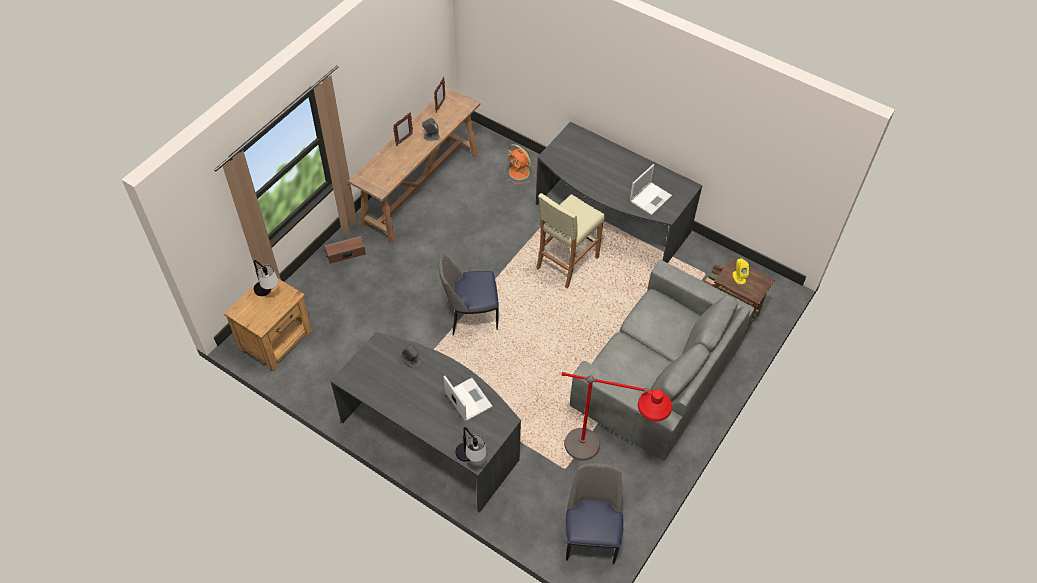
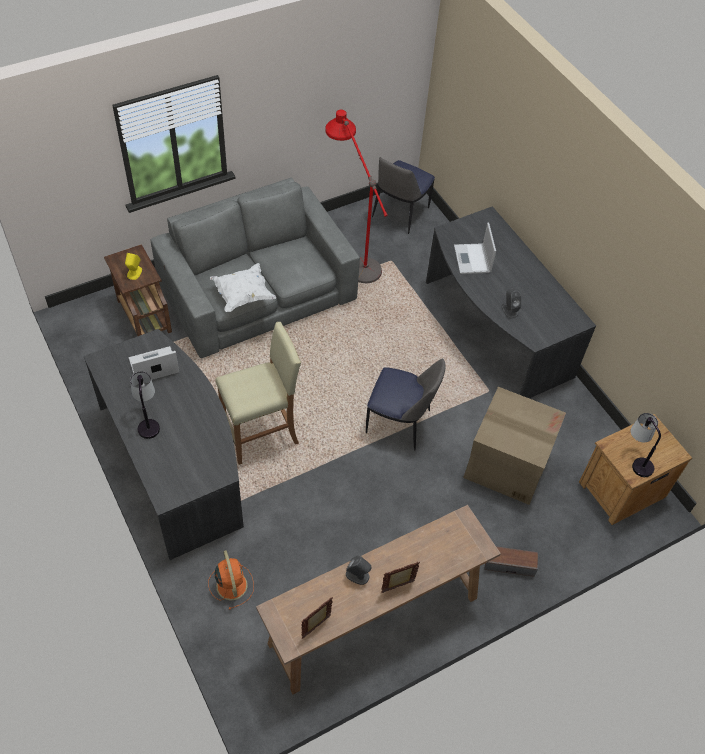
camera: 155 degrees left, 0 degrees up
(374, 321) = (506, 463): none -> cardboard box
(471, 459) = (492, 217): table lamp -> table lamp (148, 420)
(647, 311) = (243, 295): none -> white pillow

